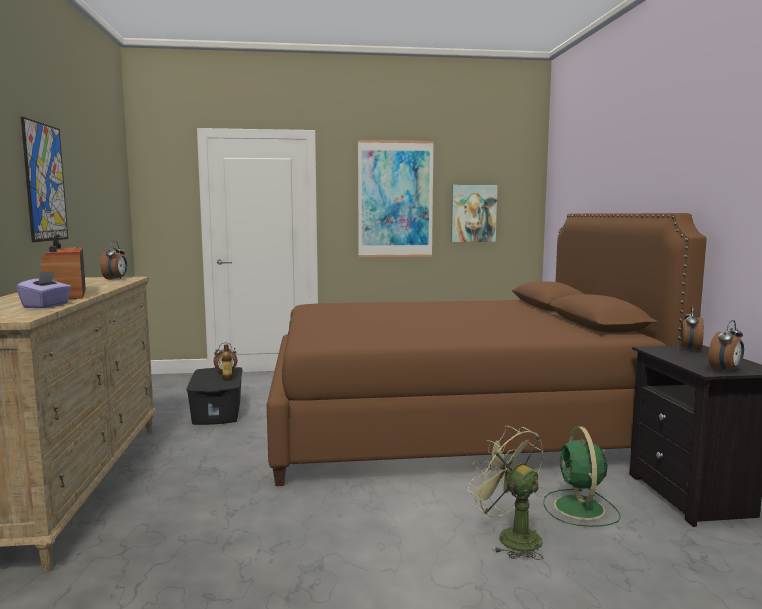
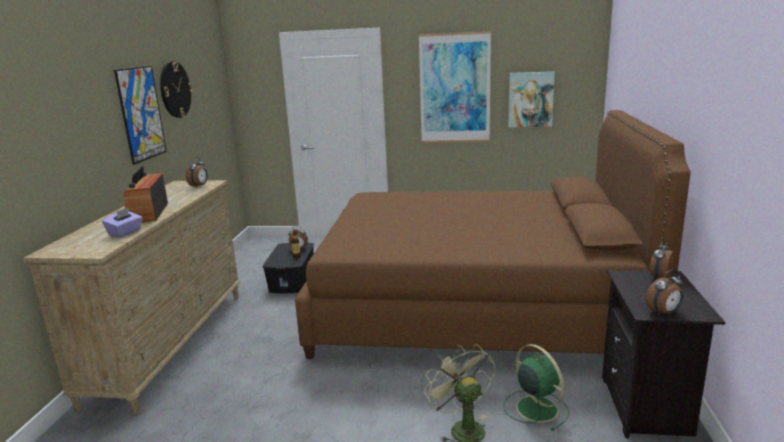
camera: 15 degrees right, 10 degrees up
(79, 168) = (175, 89): none -> wall clock
(580, 509) = (535, 408): green fan -> green fan turned 135 degrees clockwise

